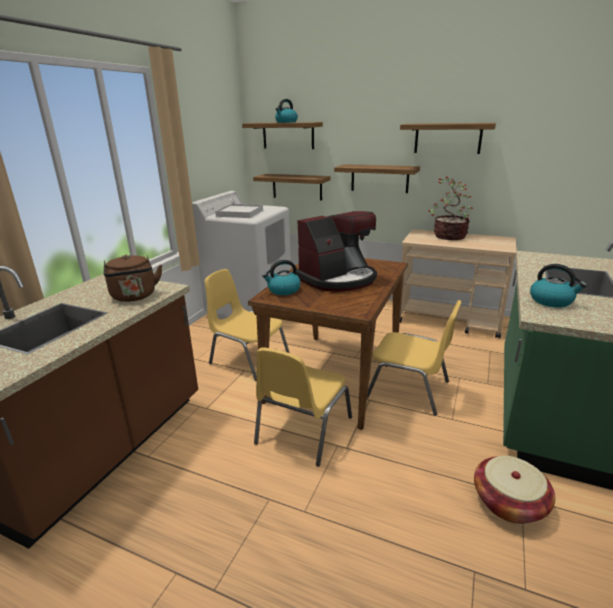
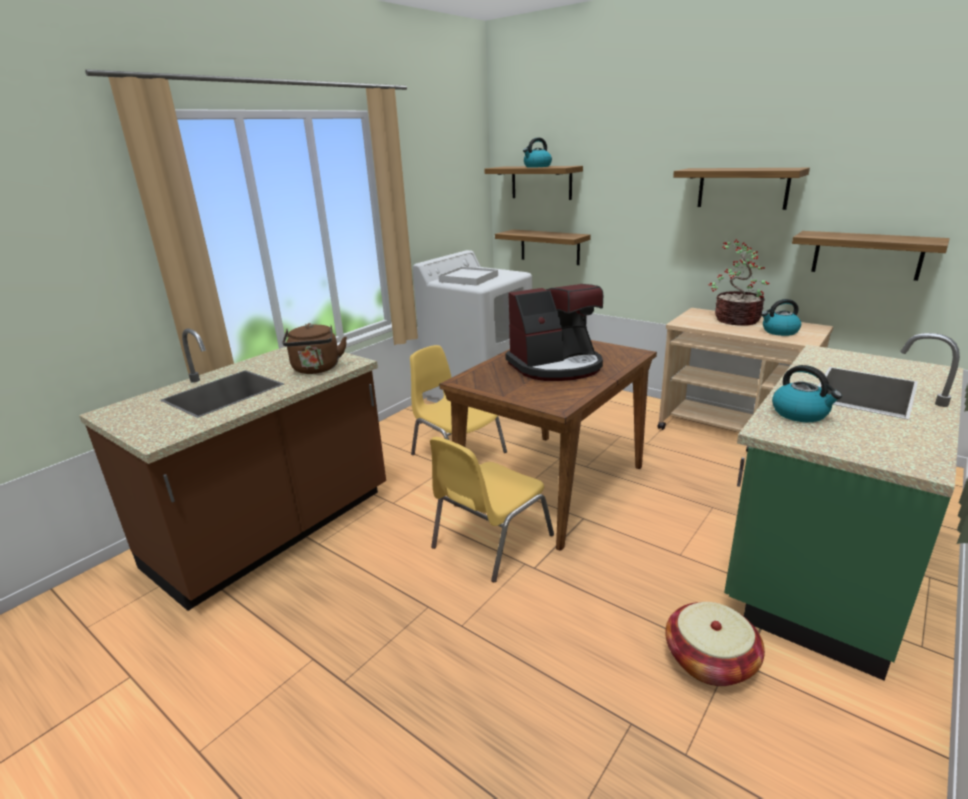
camera: 15 degrees right, 0 degrees up
(283, 290) = (484, 374): kettle -> kettle (779, 331)
(379, 178) = (652, 239): shelf -> shelf (866, 255)
(409, 389) = (639, 513): yellow chair -> none

